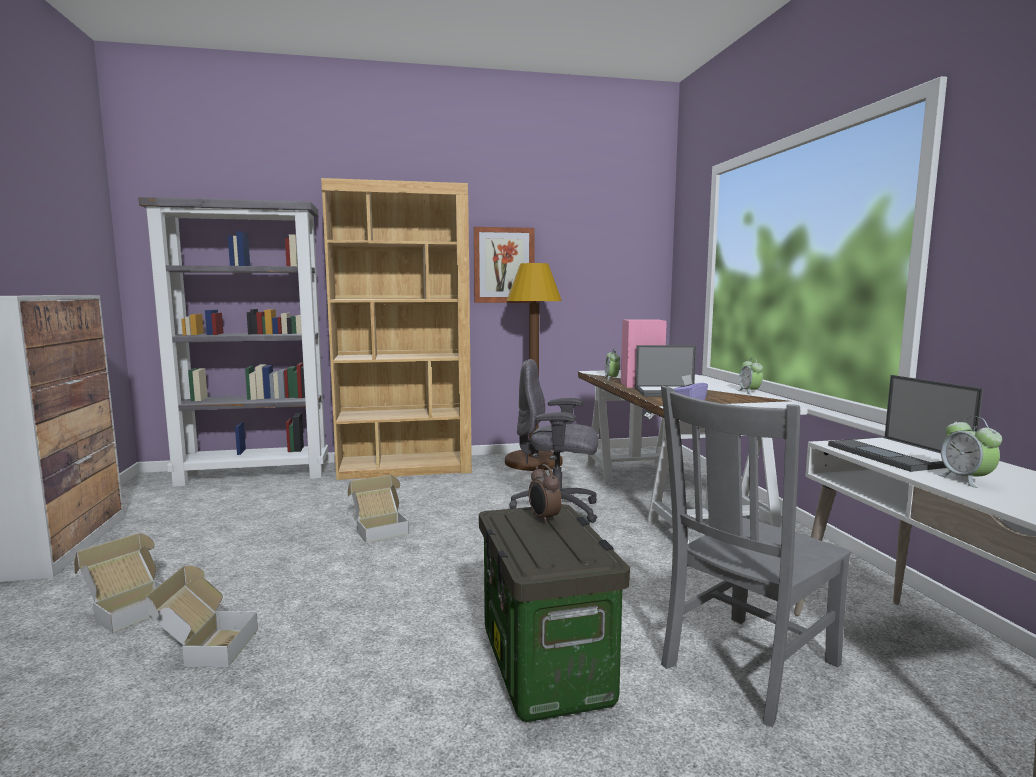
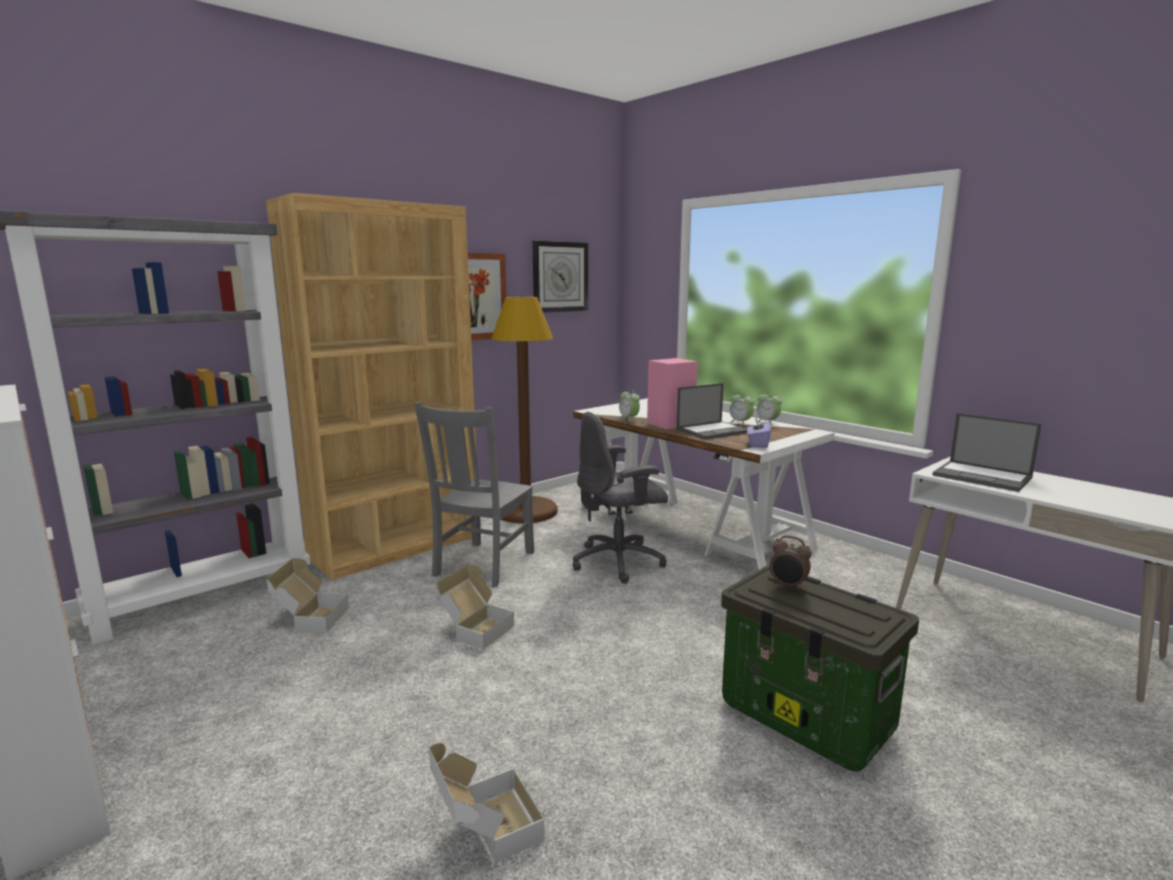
camera: 30 degrees left, 5 degrees up
(129, 609) = (311, 829): cardboard box -> cardboard box (310, 618)
(596, 249) = (560, 277): none -> wall clock
(746, 667) = (920, 664): grey chair -> grey chair (482, 565)
(966, 480) = (1055, 493): alarm clock -> alarm clock (740, 423)

